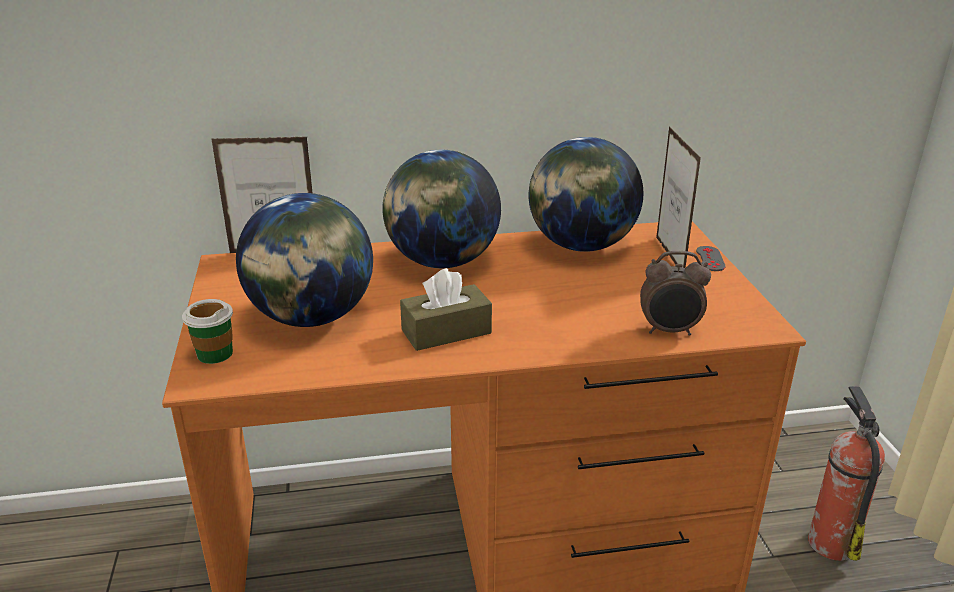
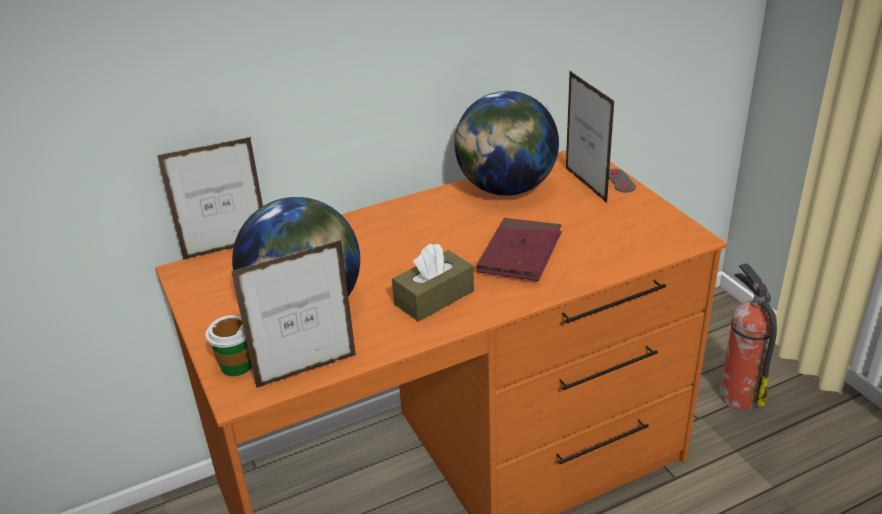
camera: 15 degrees left, 5 degrees up
(277, 373) = (307, 371): none -> picture frame
(442, 262) = (392, 229): globe -> none
(561, 307) = (520, 253): none -> red book
(669, 331) = (619, 257): alarm clock -> none

